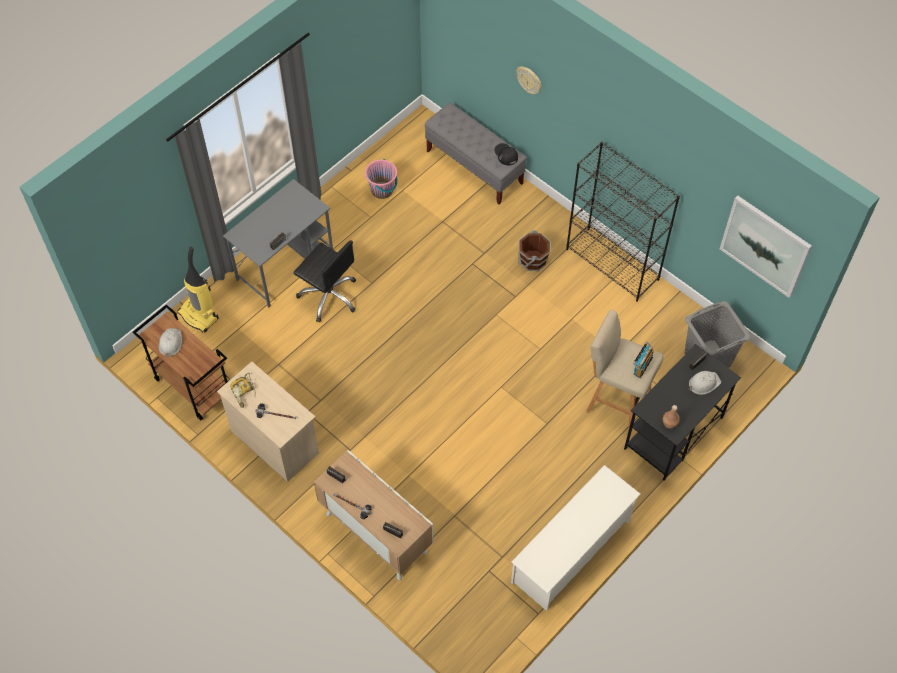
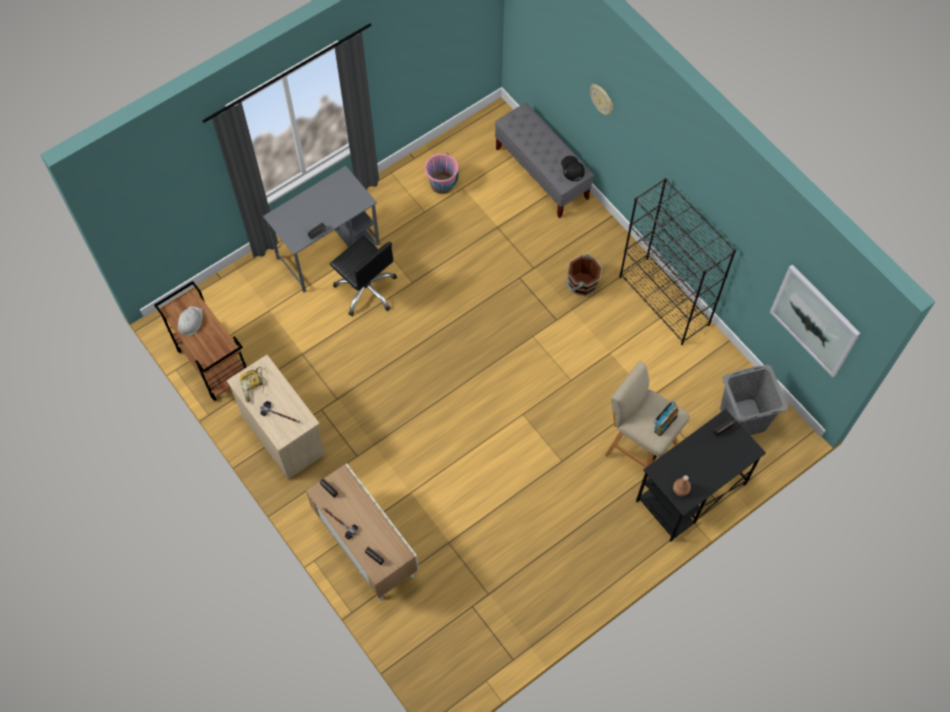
camera: 10 degrees right, 5 degrees up
(199, 315) = (233, 290): vacuum cleaner -> none
(571, 551) = (560, 601): white shoe rack -> none
(703, 383) = (725, 453): white hard hat -> none

